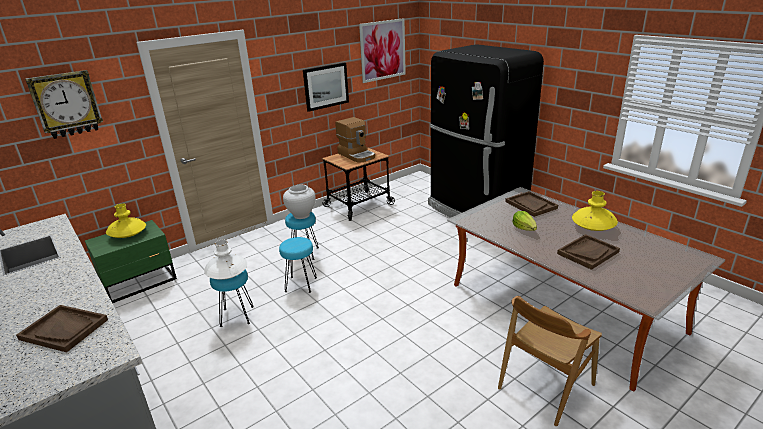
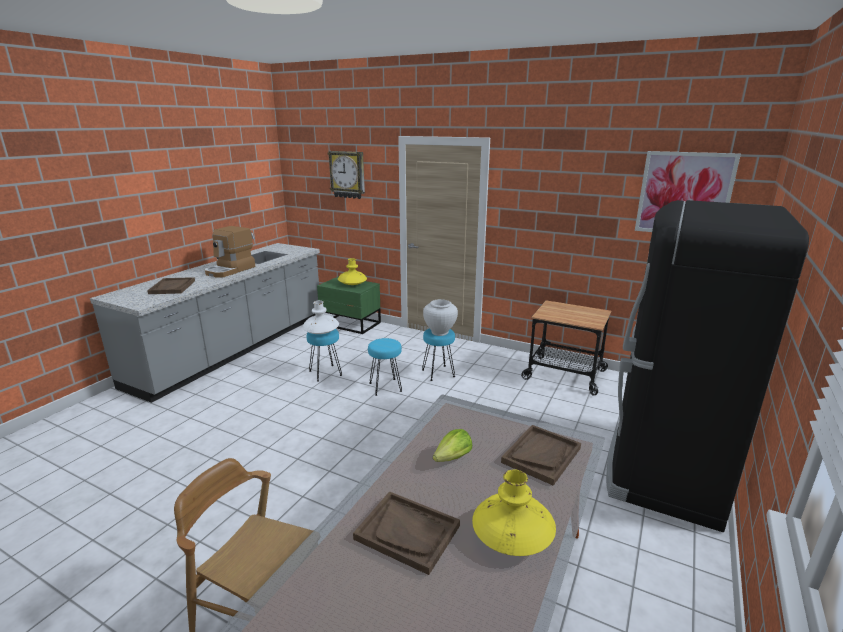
camera: 65 degrees right, 5 degrees down
(326, 86) = (576, 220): picture -> none
(357, 155) = (577, 313): coffee machine -> coffee machine (230, 270)

